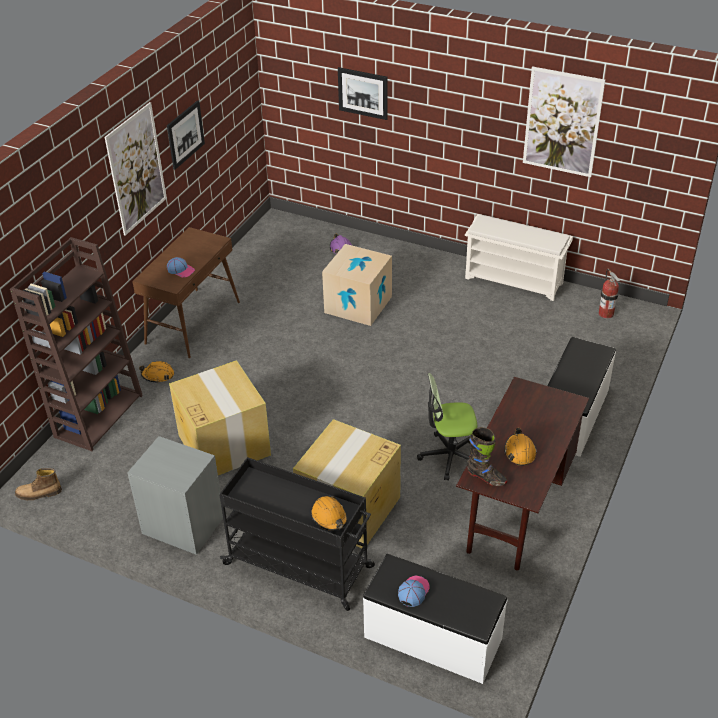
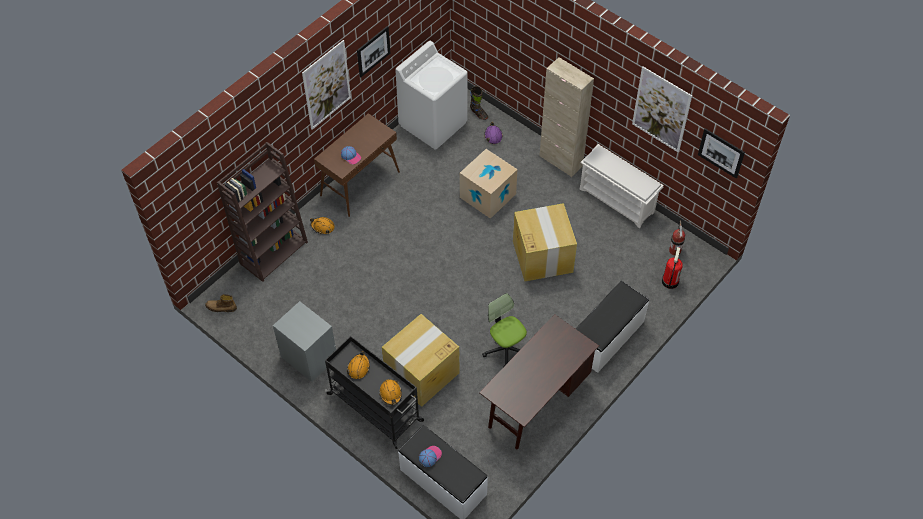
camera: 15 degrees right, 15 degrees up
(223, 444) = (353, 298): cardboard box -> cardboard box (542, 256)
(264, 250) = (433, 123): none -> white washing machine
(363, 93) = (523, 33): picture -> picture (721, 153)
(430, 257) = (560, 161): none -> beige cabinet
(449, 456) = (505, 349): office chair -> office chair turned 45 degrees clockwise
(486, 477) = (501, 391): black boot -> black boot (478, 113)
(519, 452) = (531, 377): orange hard hat -> orange hard hat (358, 367)
(616, 344) = (670, 281): none -> fire extinguisher

